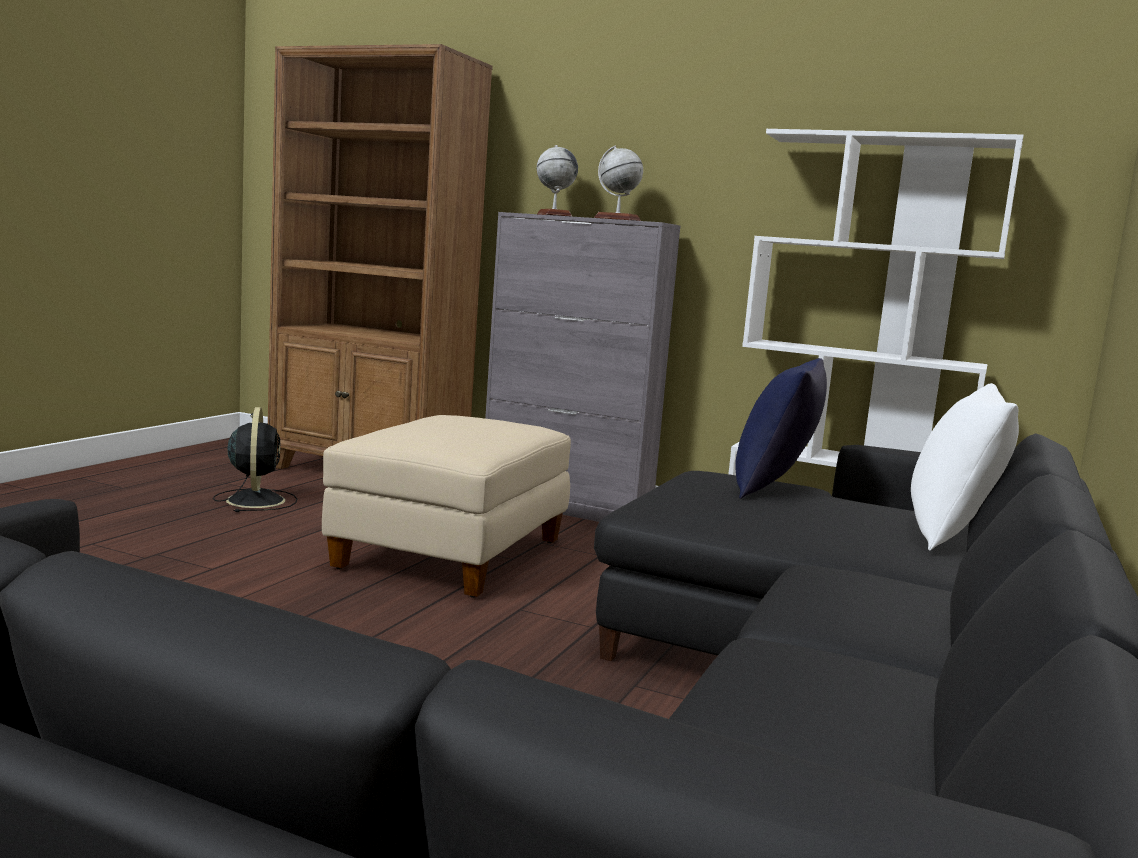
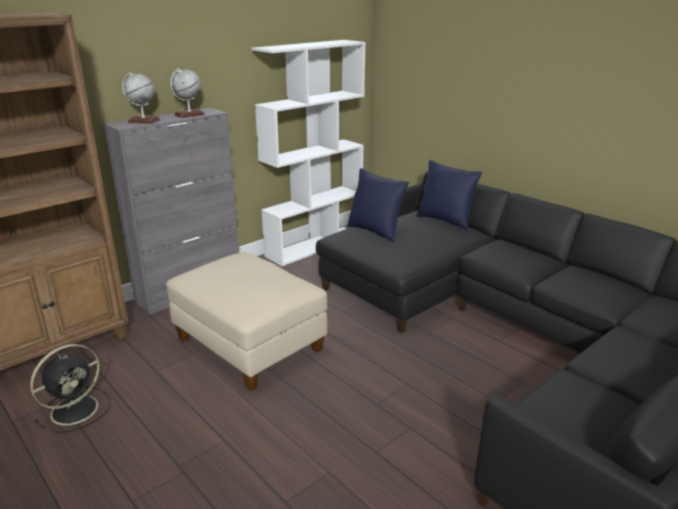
camera: 65 degrees left, 15 degrees up
(256, 500) = (76, 409): black fan -> black fan turned 120 degrees clockwise
(950, 535) = (445, 220): white pillow -> blue pillow

